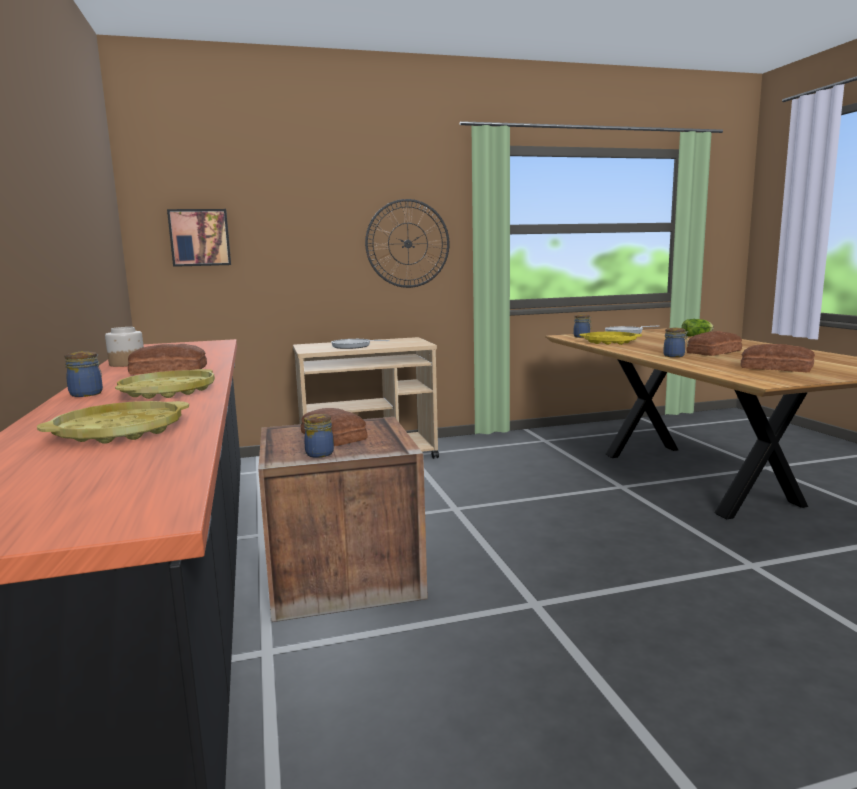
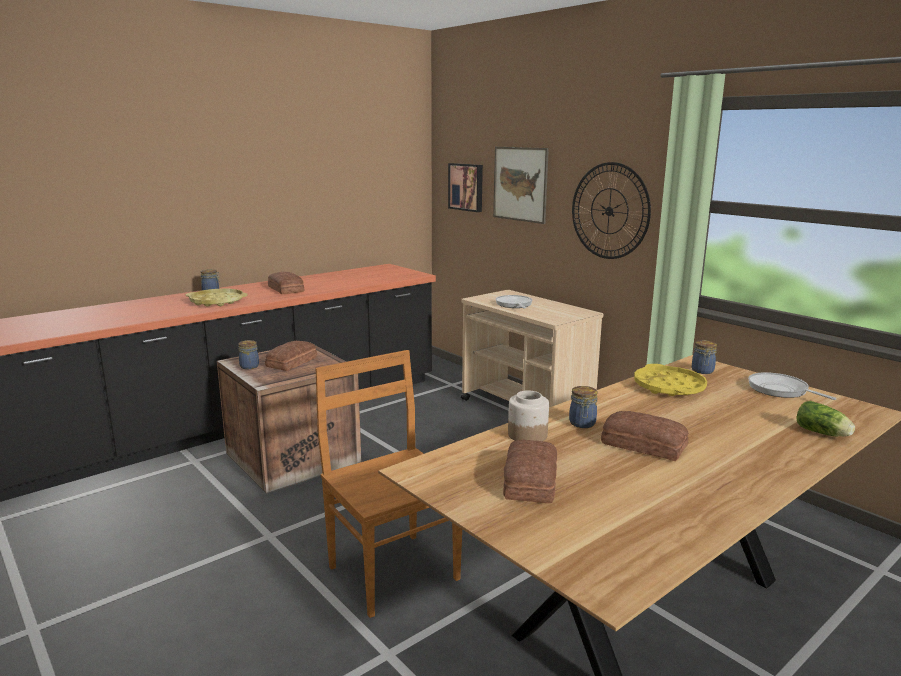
camera: 65 degrees right, 5 degrees up
(119, 432) = (120, 314): yellow tray -> none
(127, 364) = (308, 278): jar -> jar (527, 435)
(291, 227) = (520, 184): none -> picture
(629, 548) = (392, 571): none -> brown chair

